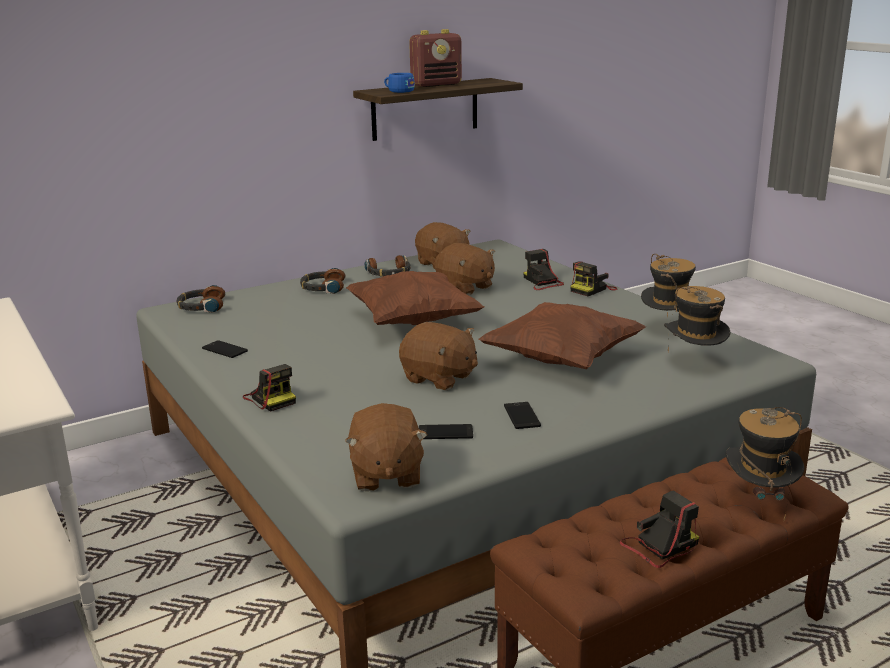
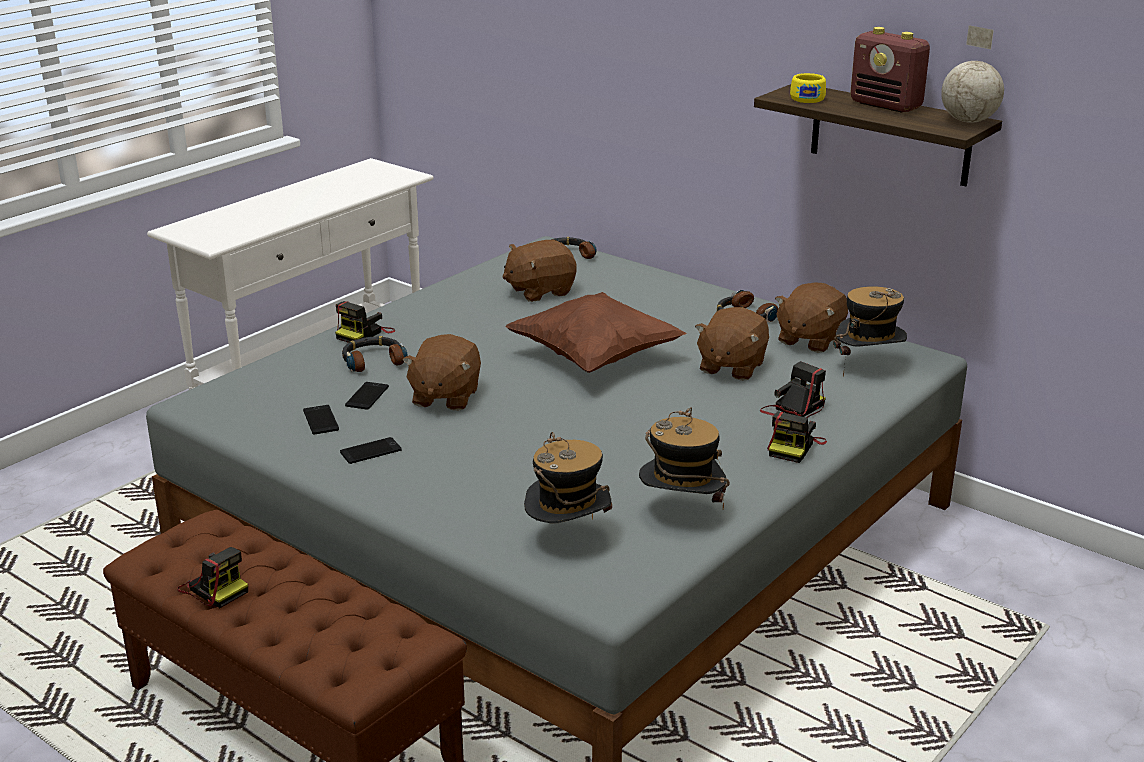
camera: 70 degrees right, 5 degrees up
(224, 350) = (463, 291): phone -> phone (367, 396)
(323, 288) = (664, 295): headphones -> headphones (373, 360)
(385, 475) = (233, 408): brown plush toy -> brown plush toy (539, 291)
(398, 91) = (807, 98): blue cup -> yellow cup
(486, 80) = (968, 121): none -> globe
(562, 360) = (530, 455): brown pillow -> none
(592, 290) = (794, 447): camera -> camera turned 90 degrees counterclockwise
(759, 500) = (326, 647): hat -> hat (867, 367)

